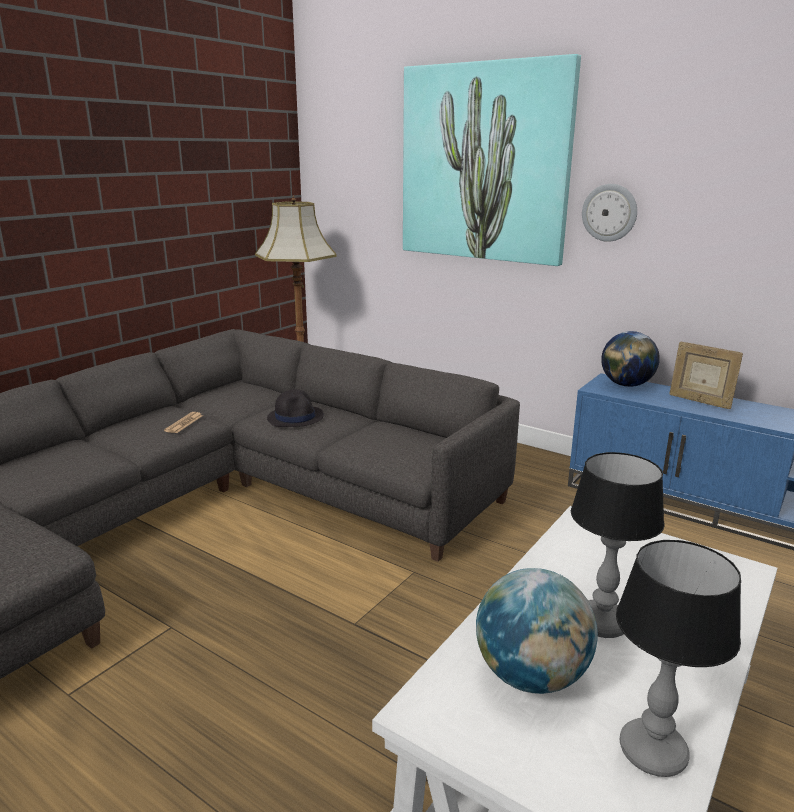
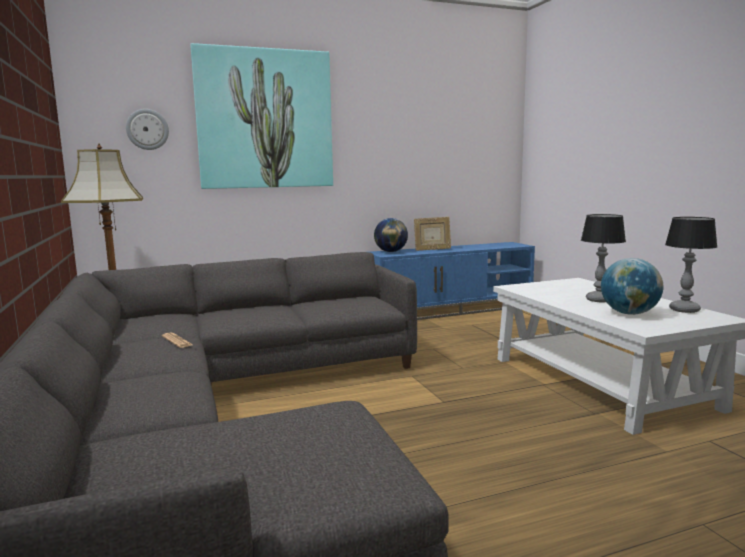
camera: 55 degrees left, 10 degrees down
(295, 417) = (248, 314): black hat -> none
(609, 212) = (356, 149): wall clock -> wall clock (147, 129)

